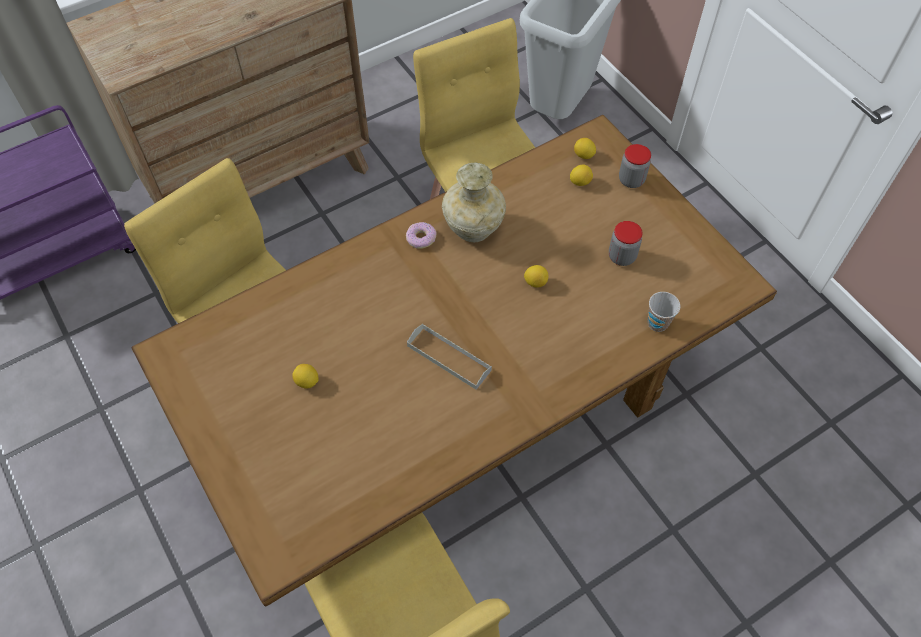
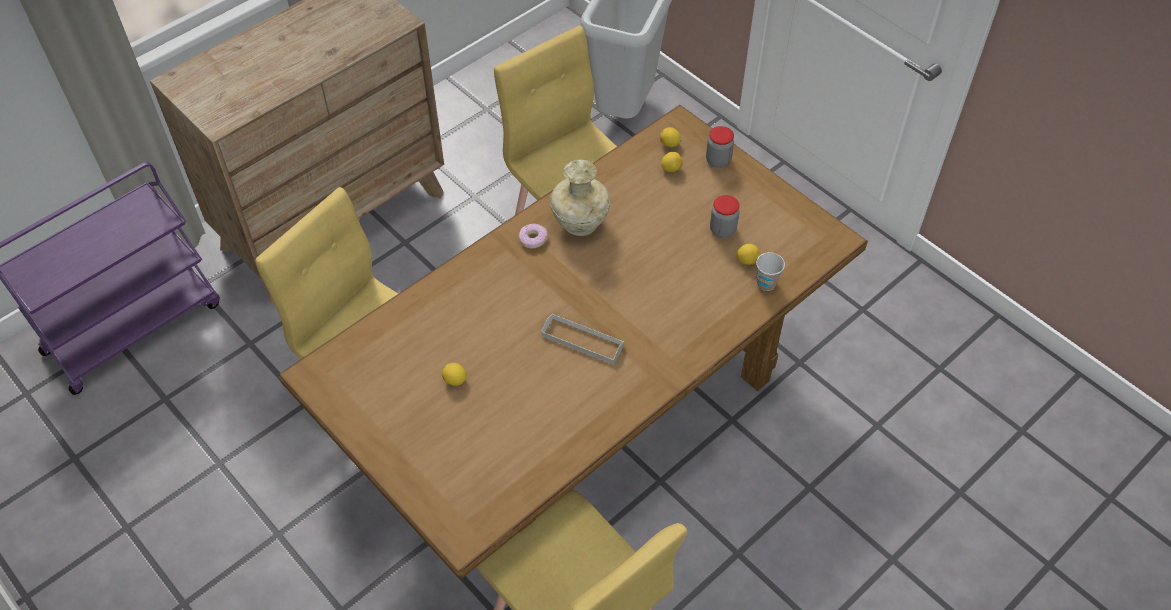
camera: 10 degrees left, 5 degrees down
(535, 282) = (648, 263): lemon -> lemon (747, 260)

